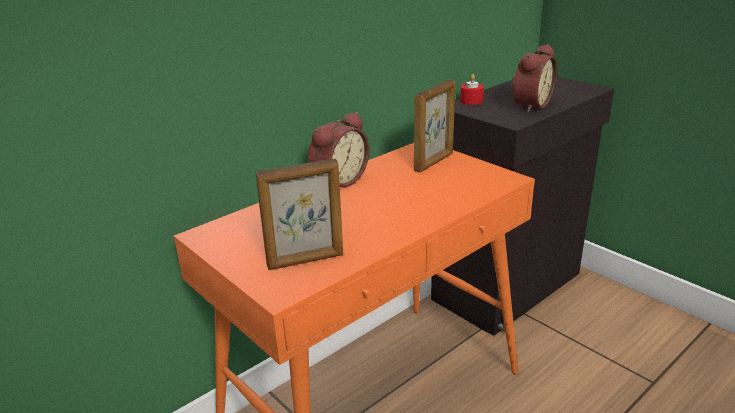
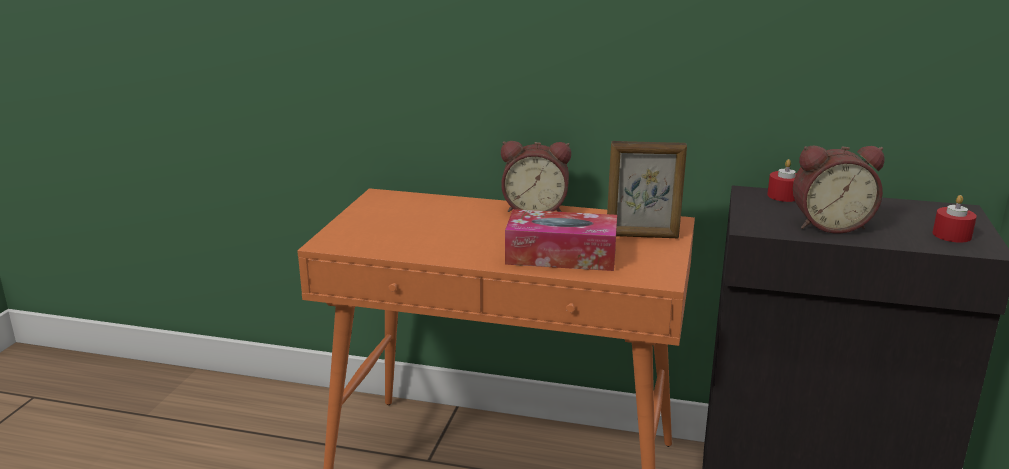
camera: 55 degrees right, 5 degrees down
(306, 261) = (381, 238): picture frame -> none
(436, 197) = (561, 256): none -> tissue box
(570, 88) = (951, 235): none -> red candle

